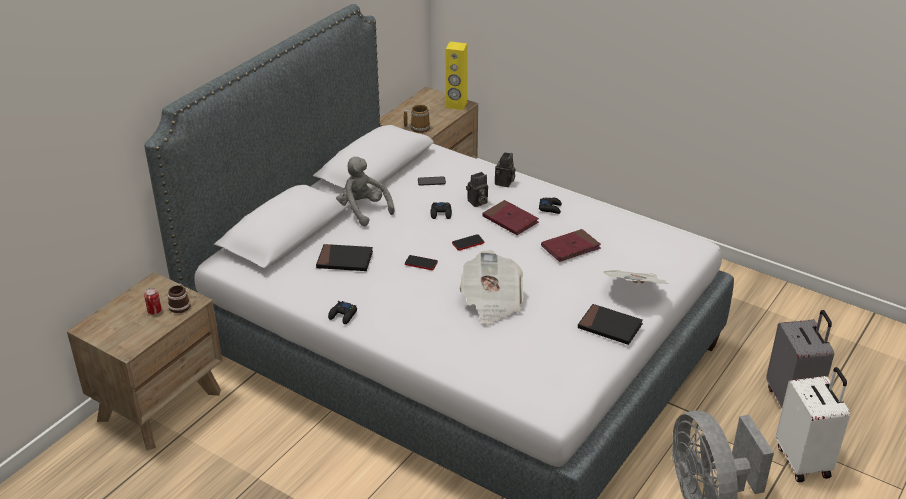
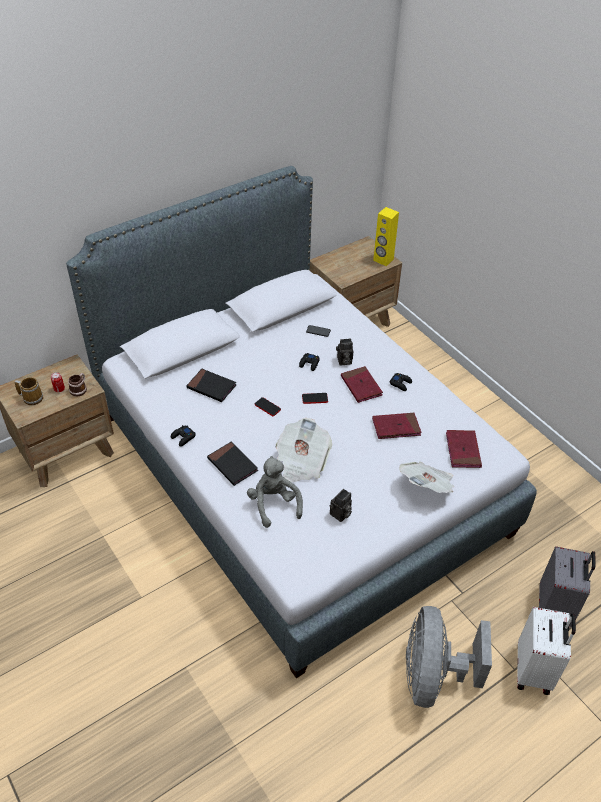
camera: 20 degrees right, 10 degrees up
(362, 210) = (250, 344): grey plush toy -> grey plush toy (274, 504)
(418, 127) = (341, 274): mug -> mug (32, 397)
(504, 183) = (376, 348): camera -> camera (340, 515)
(609, 327) = (385, 515): black book -> black book (232, 465)
(651, 251) = (463, 450): none -> red book

